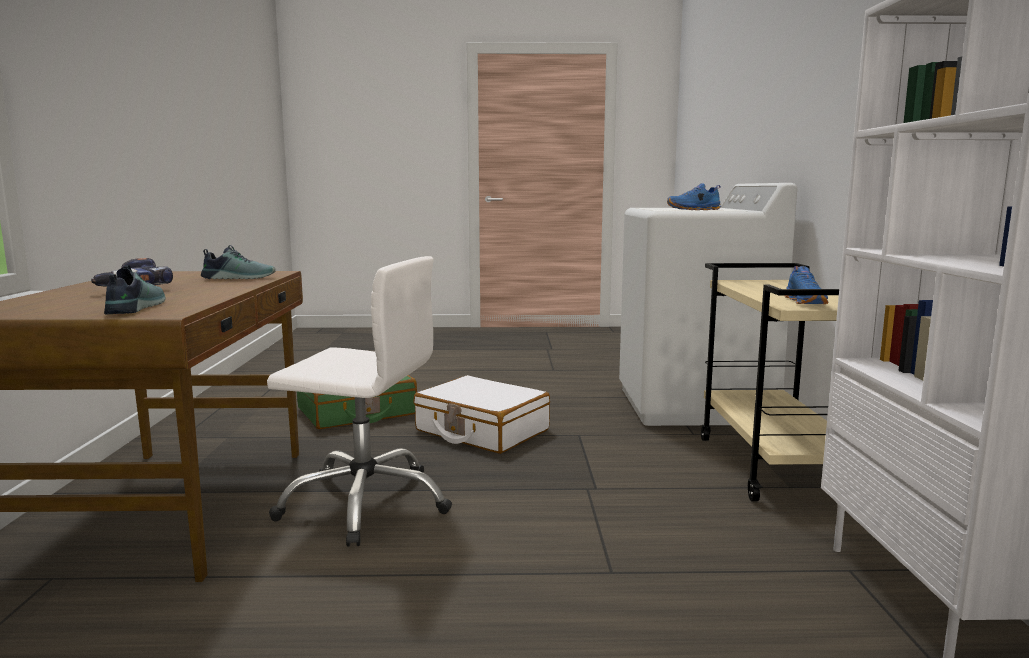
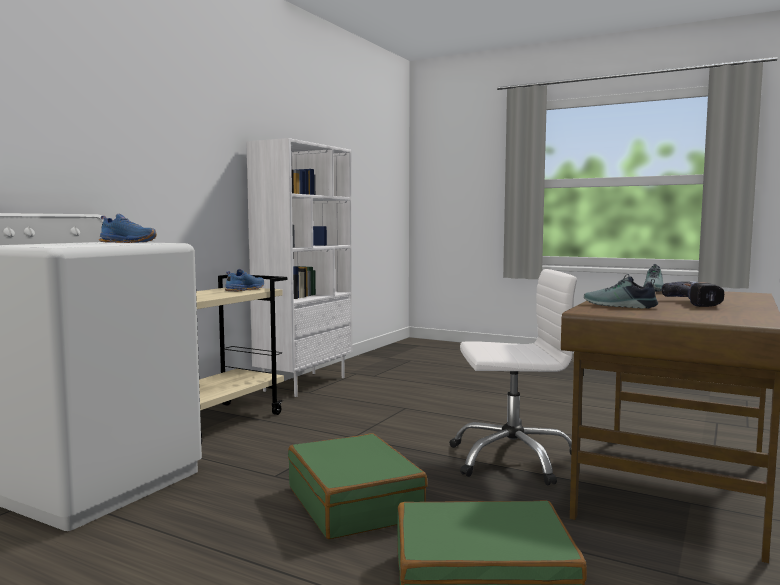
camera: 150 degrees left, 5 degrees down
(365, 503) = (512, 459): white office chair -> white office chair turned 135 degrees clockwise
(481, 431) = (354, 503): white suitcase -> green suitcase

